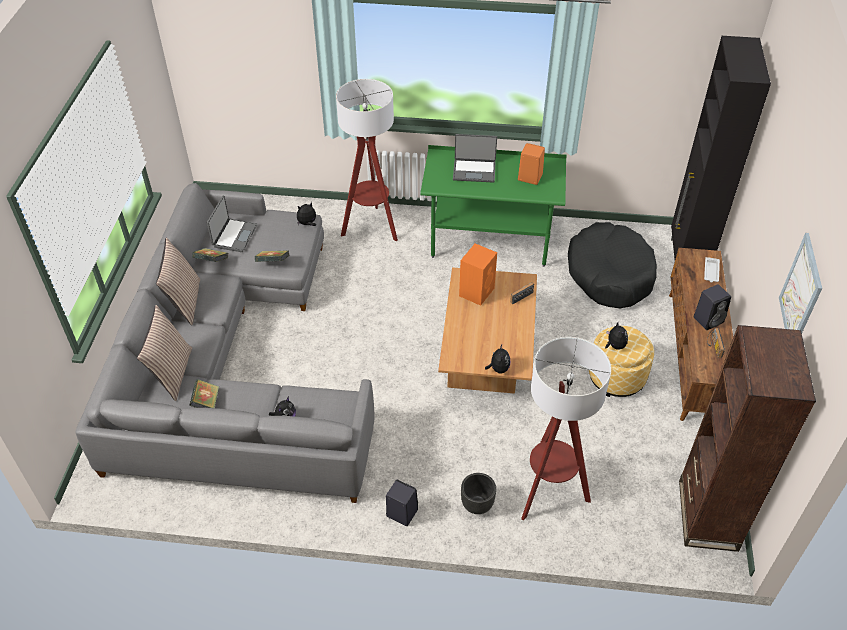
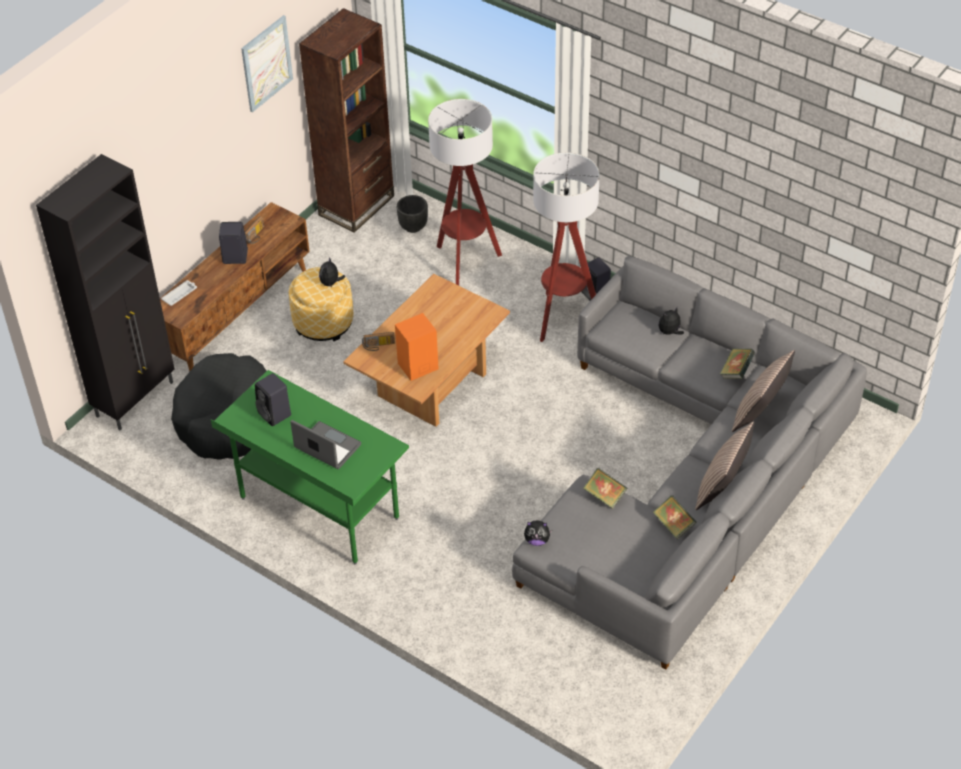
camera: 150 degrees left, 0 degrees up
(234, 236) = (633, 548): laptop -> none
(371, 227) = (439, 591): floor lamp -> floor lamp (563, 318)
(476, 505) = (530, 277): black planter -> black planter (413, 227)
(498, 369) = (456, 291): plush toy -> none
(529, 177) = (275, 414): orange speaker -> black speaker

